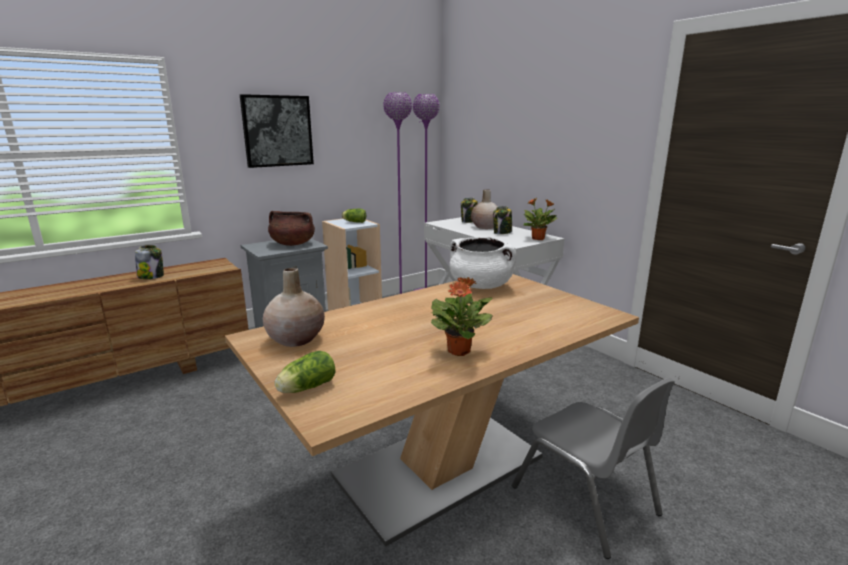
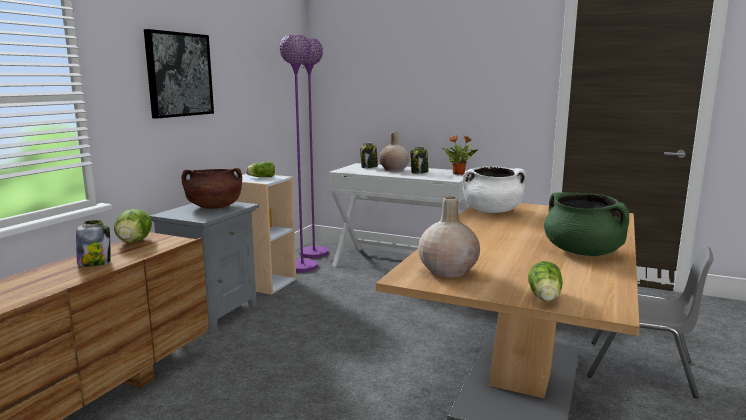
camera: 30 degrees left, 5 degrees down
(201, 264) = (134, 242): none -> lettuce
(459, 350) = (583, 252): potted plant -> green cooking pot

